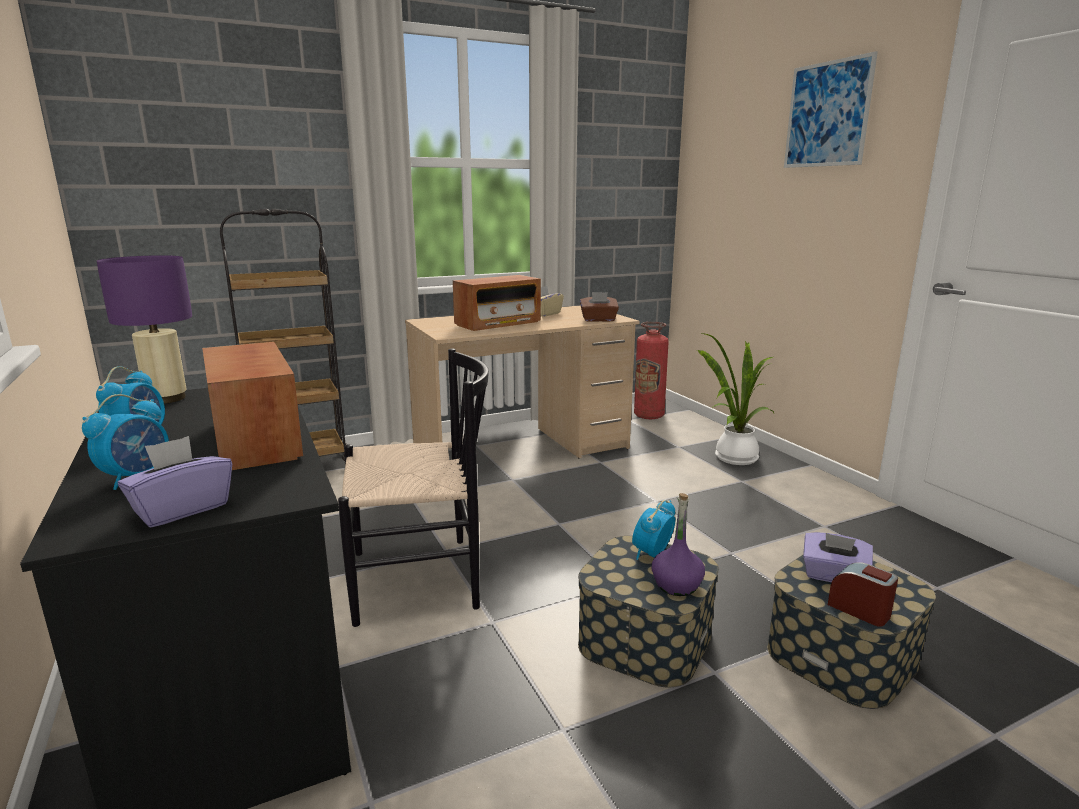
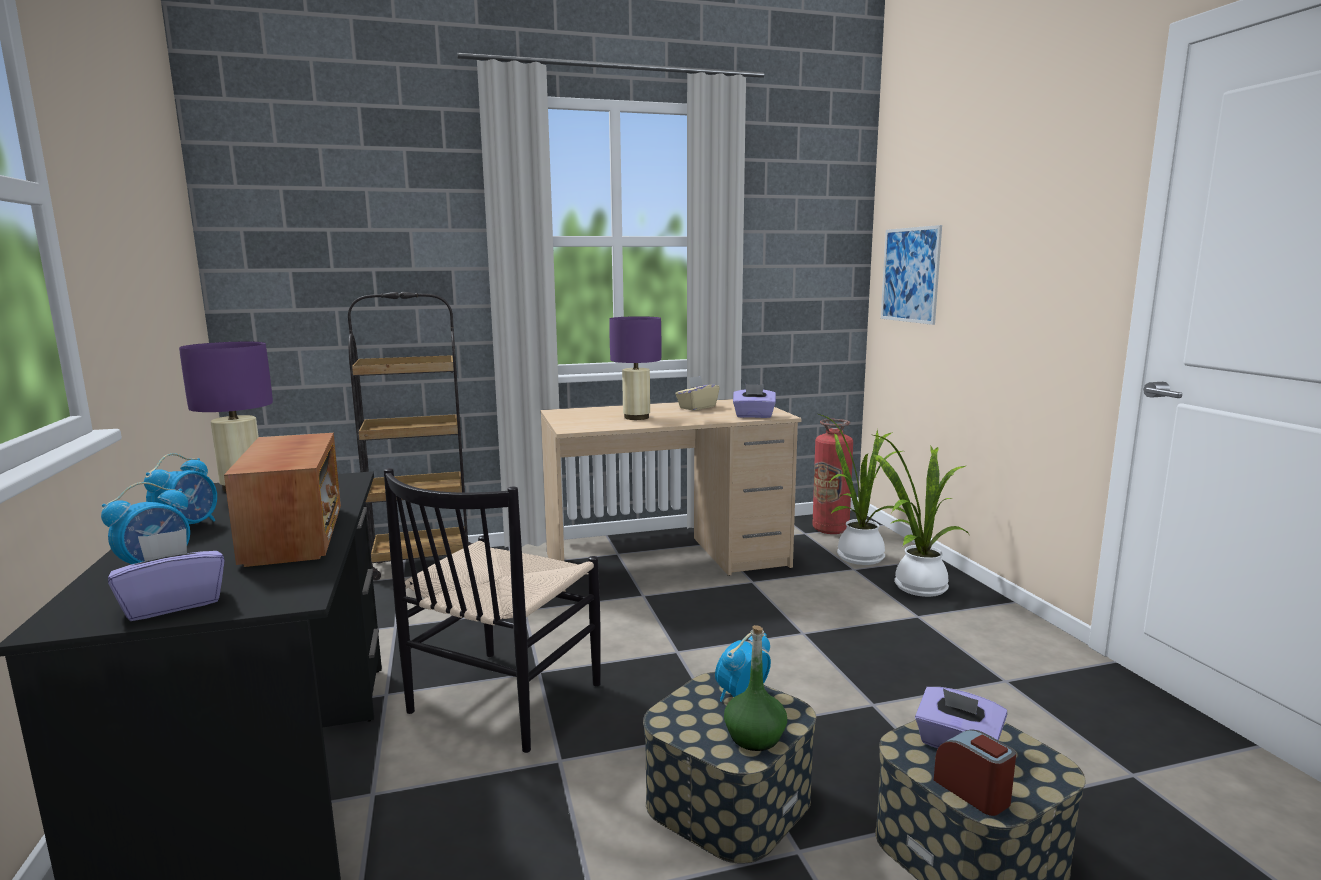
camera: 10 degrees right, 5 degrees down
(421, 579) = (500, 703): black chair -> black chair turned 120 degrees clockwise
(498, 323) = (637, 417): radio -> purple table lamp
(598, 320) = (754, 416): brown tissue box -> purple tissue box
(676, 585) = (755, 737): purple bottle -> green bottle
(677, 436) = (856, 556): none -> potted plant
(827, 114) = (1024, 180): picture -> picture (910, 275)

